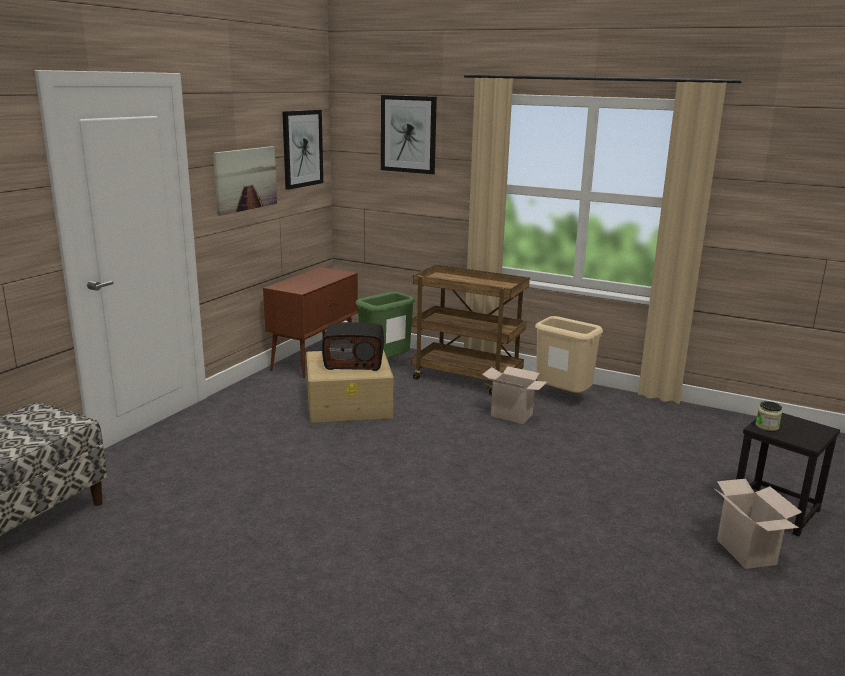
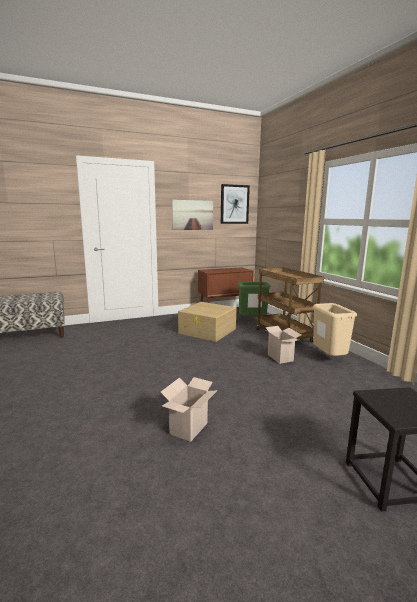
camera: 40 degrees right, 5 degrees down
(354, 362) = (210, 309): radio -> none
(408, 134) = (285, 194): picture -> none
(748, 553) = (309, 496): cardboard box -> cardboard box (189, 429)
(767, 426) = (379, 396): jar -> none

